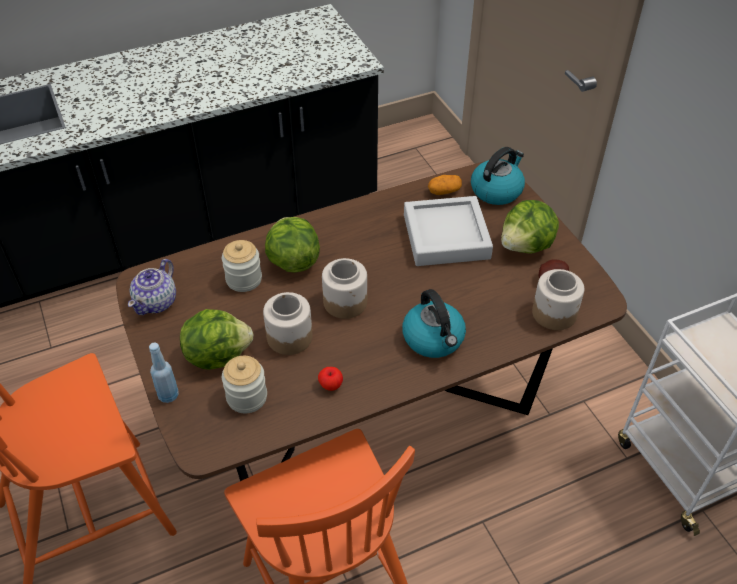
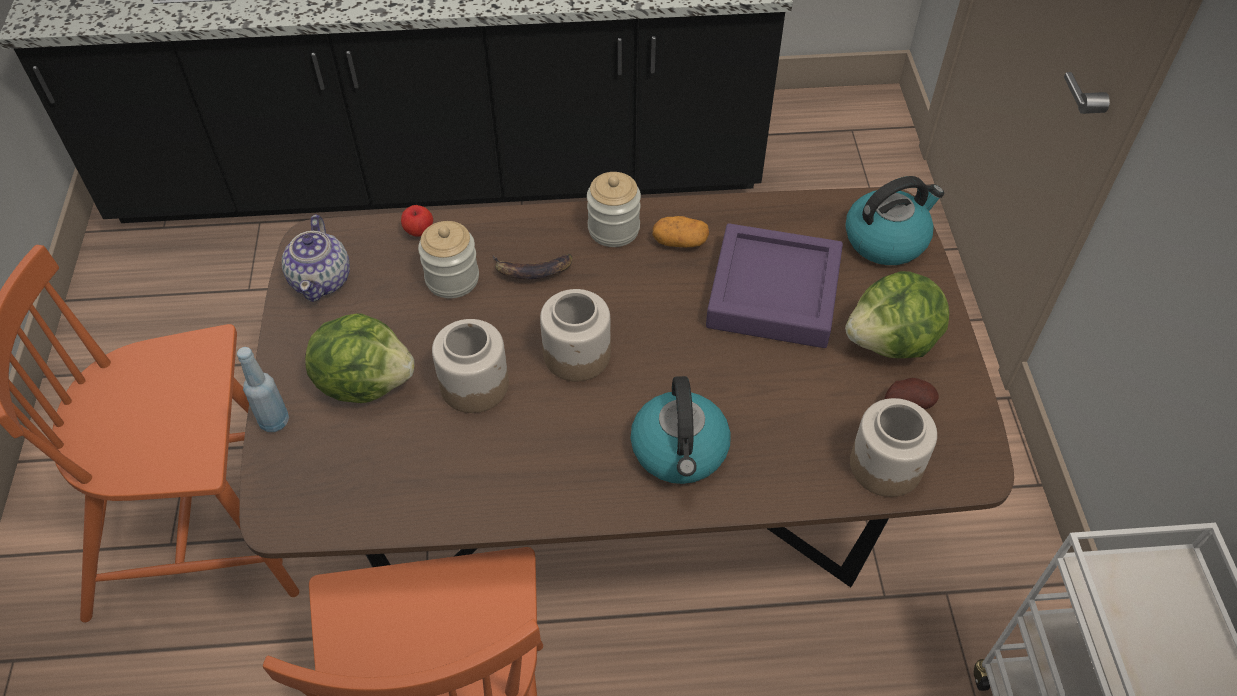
camera: 20 degrees right, 5 degrees up
(157, 302) = (322, 280): teapot -> teapot turned 45 degrees counterclockwise
(247, 397) = (375, 457): jar -> jar (613, 229)
(293, 261) = (532, 270): lettuce -> banana
(331, 385) = (498, 476): apple -> apple (419, 231)
(444, 191) = (803, 220): potato -> potato (680, 242)
(446, 237) = (773, 293): grey tray -> purple tray

